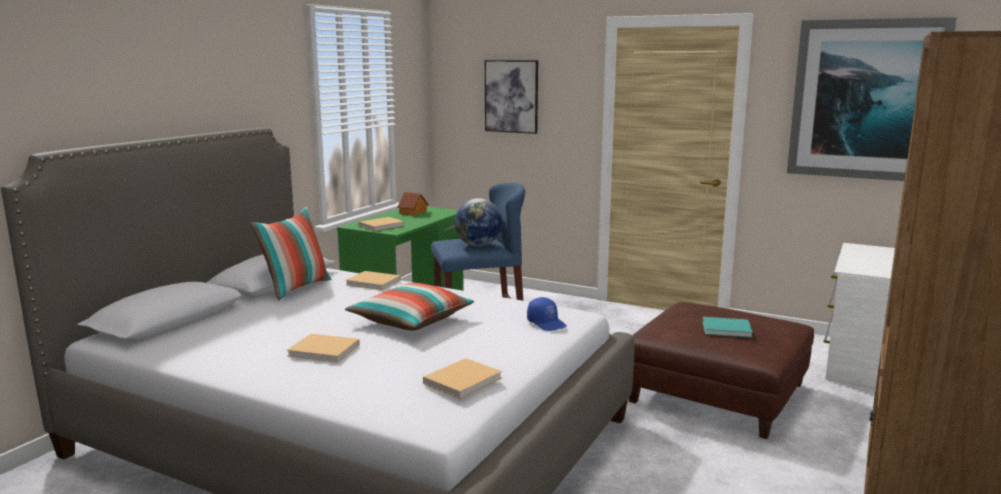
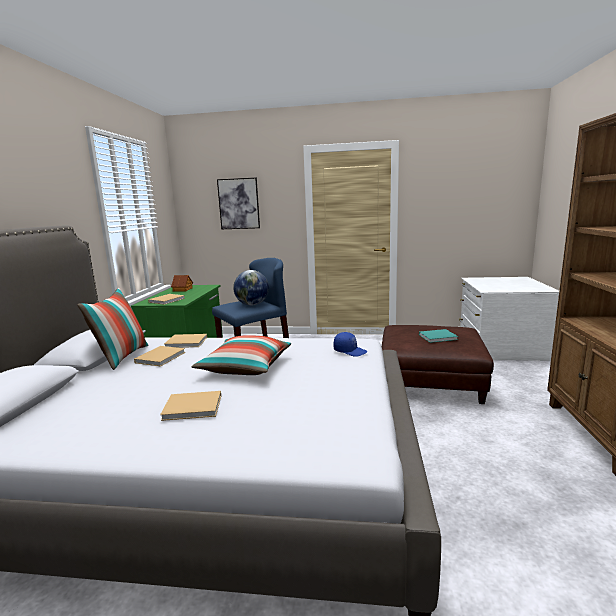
camera: 20 degrees left, 0 degrees up
(464, 380) = (343, 409): beige book -> beige book (161, 357)
(866, 99) = (468, 190): picture -> none

